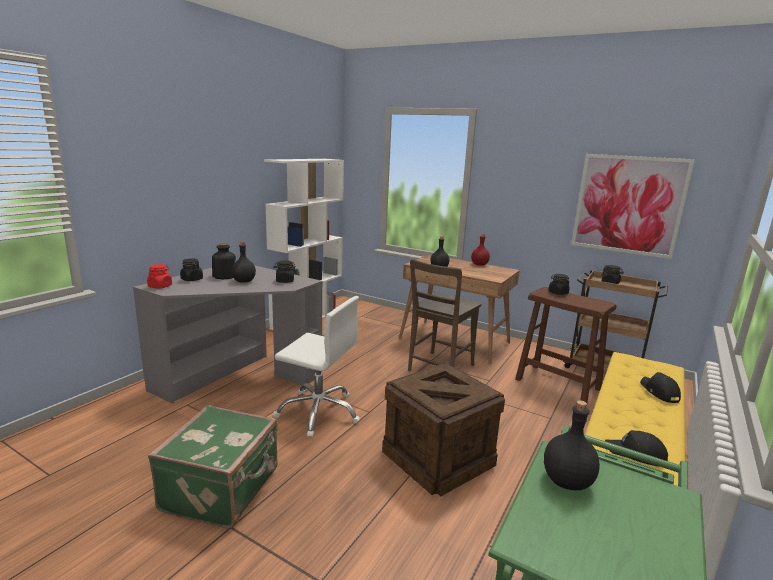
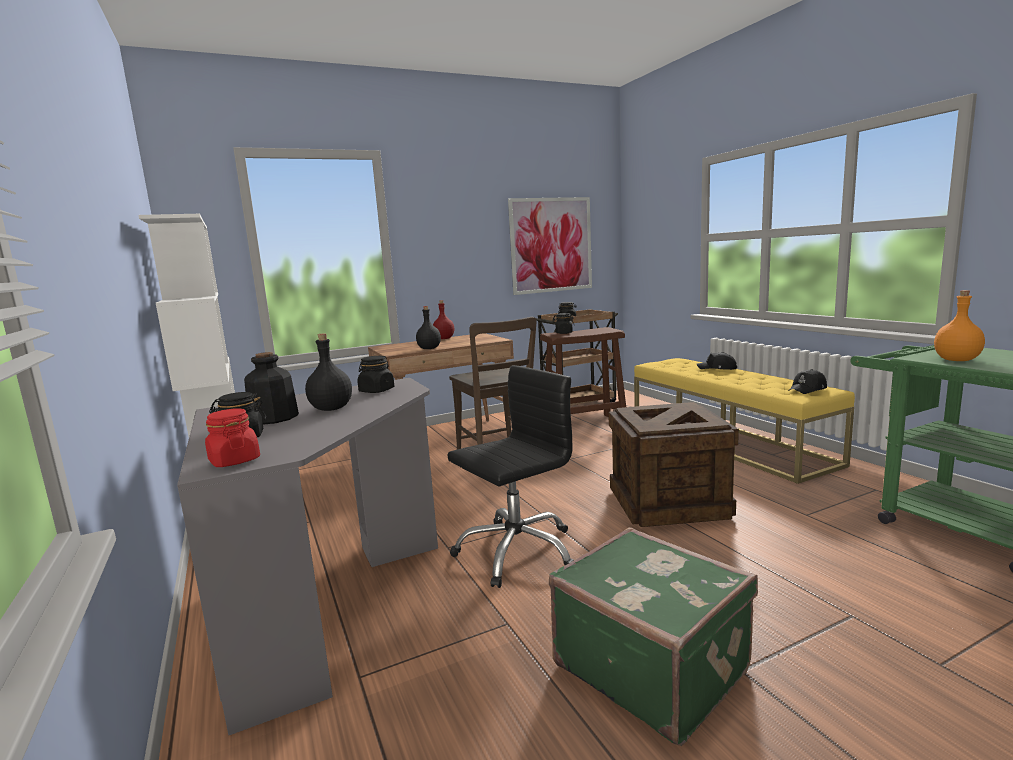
camera: 55 degrees left, 5 degrees down
(319, 412) = (516, 551): white office chair -> black office chair
(566, 481) = (956, 360): black bottle -> orange bottle

